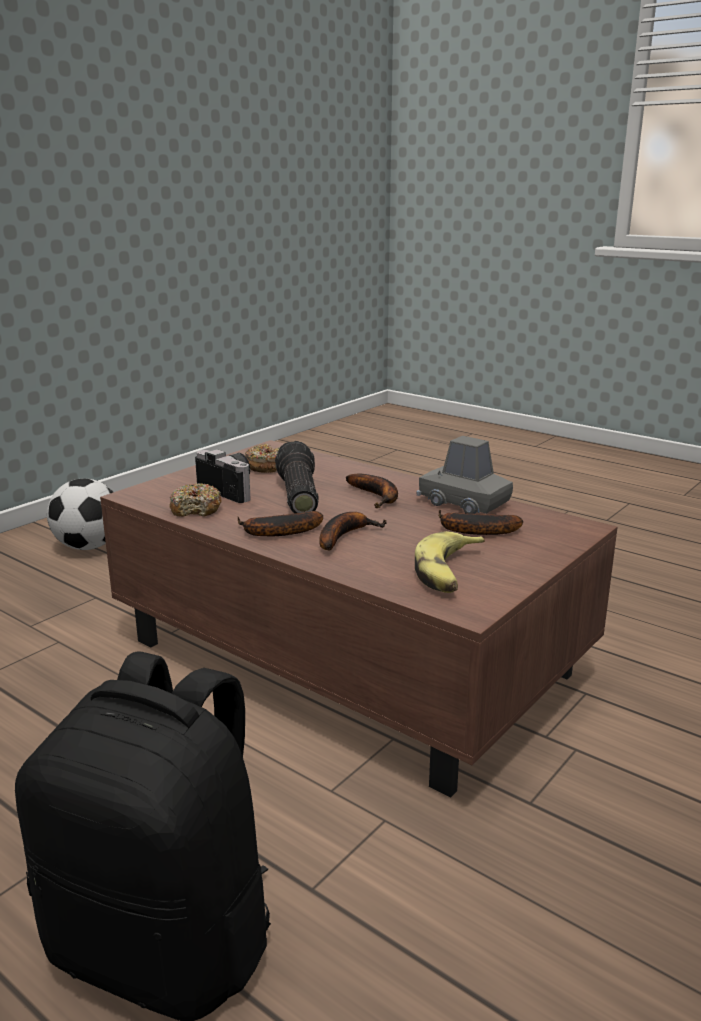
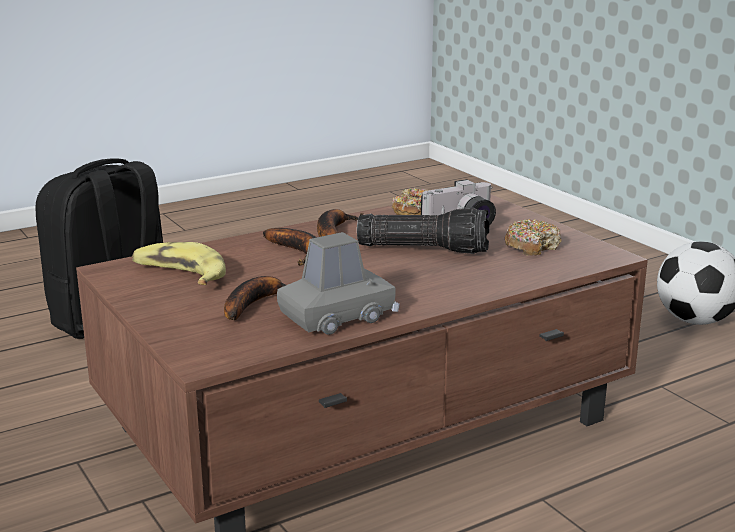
camera: 110 degrees right, 0 degrees up
(377, 496) = (392, 280): banana -> none

